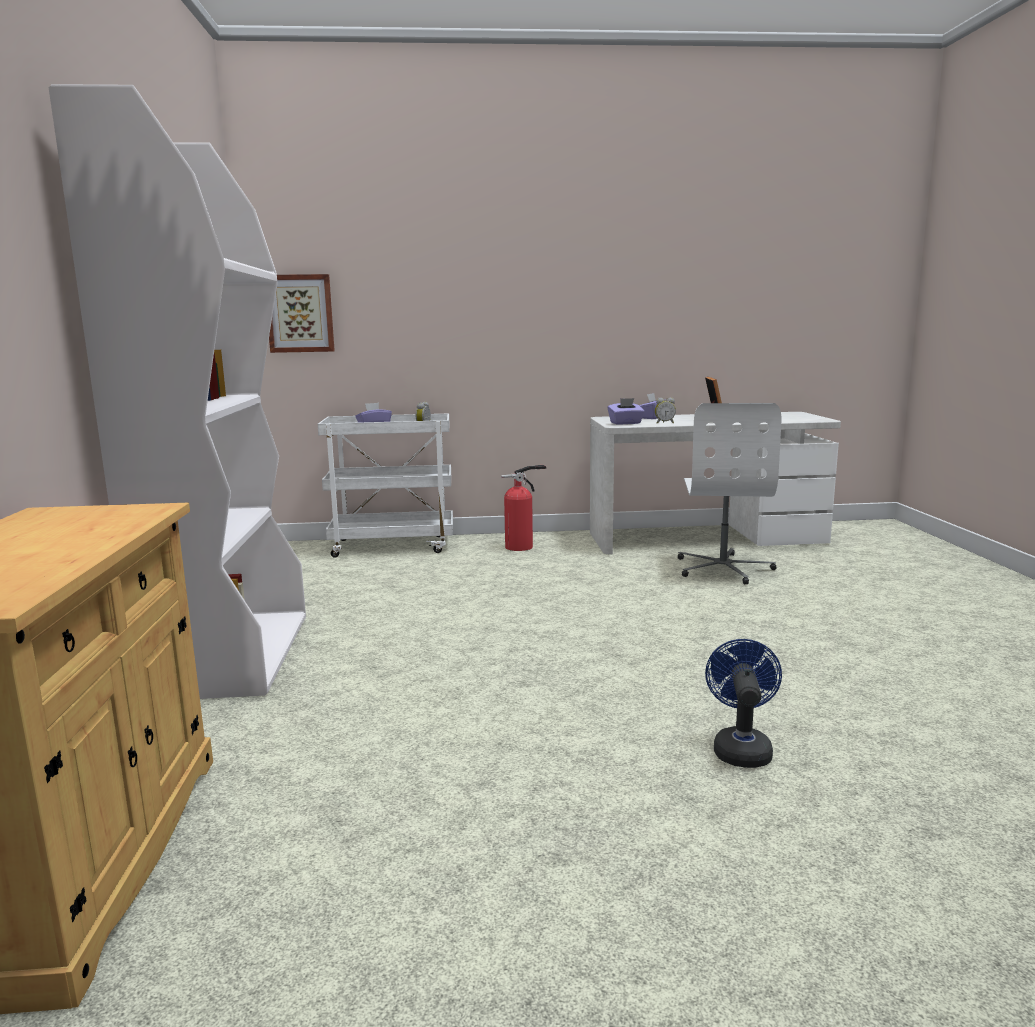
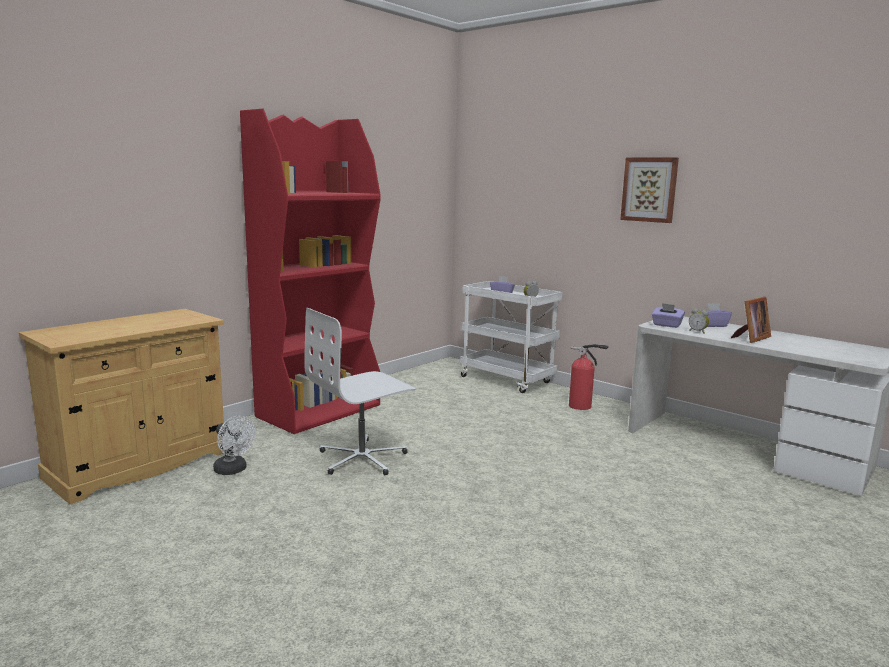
camera: 45 degrees right, 0 degrees up
(231, 654) = (319, 410): white bookcase -> red bookcase
(286, 778) = (233, 470): none -> white fan
(300, 313) = (483, 209): picture -> picture (649, 189)
(723, 568) = (694, 474): white office chair -> white office chair (363, 458)
(740, 748) = (414, 567): blue fan -> none

